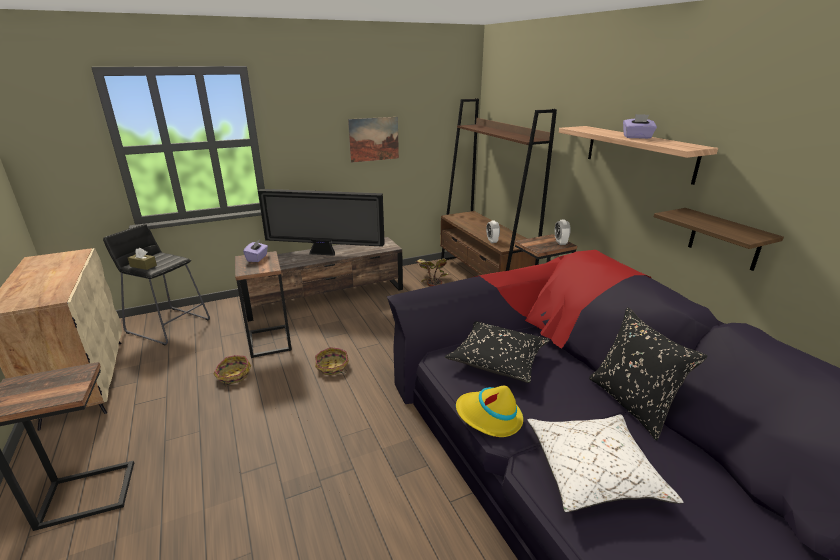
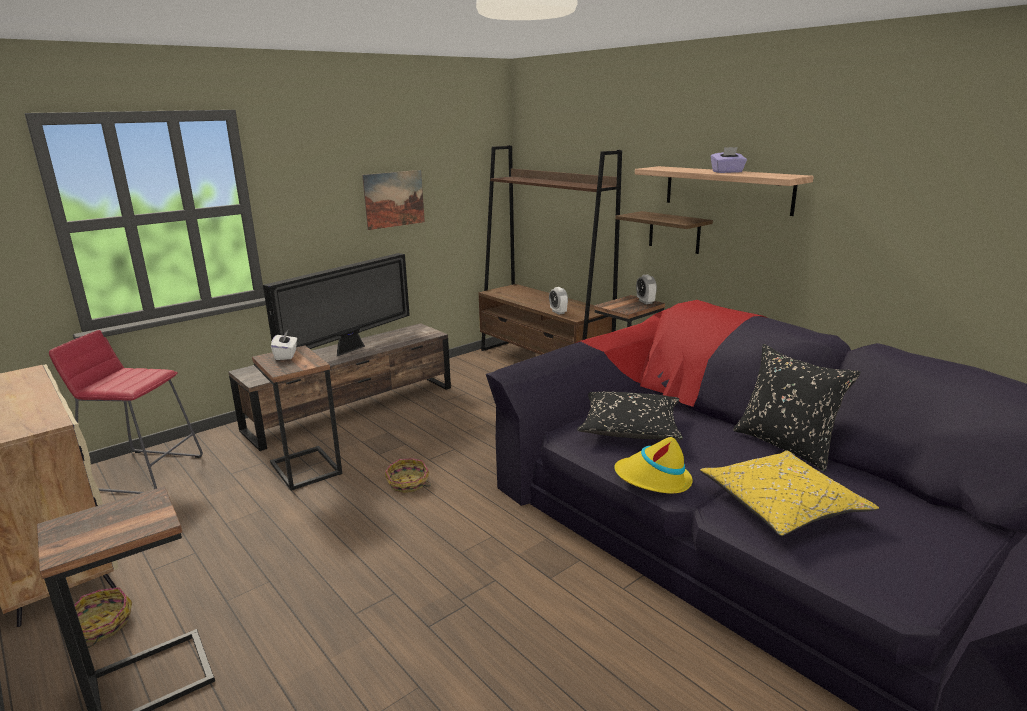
camera: 15 degrees left, 5 degrees down
(143, 266) = (113, 385): brown tissue box -> none
(169, 325) = (143, 472): black stool -> red stool
(233, 376) = (278, 514): basket -> basket (100, 626)
(257, 258) = (286, 355): purple tissue box -> white tissue box
(325, 253) = (350, 349): television -> television turned 45 degrees counterclockwise
(431, 280) = (481, 373): potted plant -> none
(593, 471) = (782, 506): white pillow -> yellow pillow
(724, 239) = (833, 268): shelf -> shelf (674, 232)

